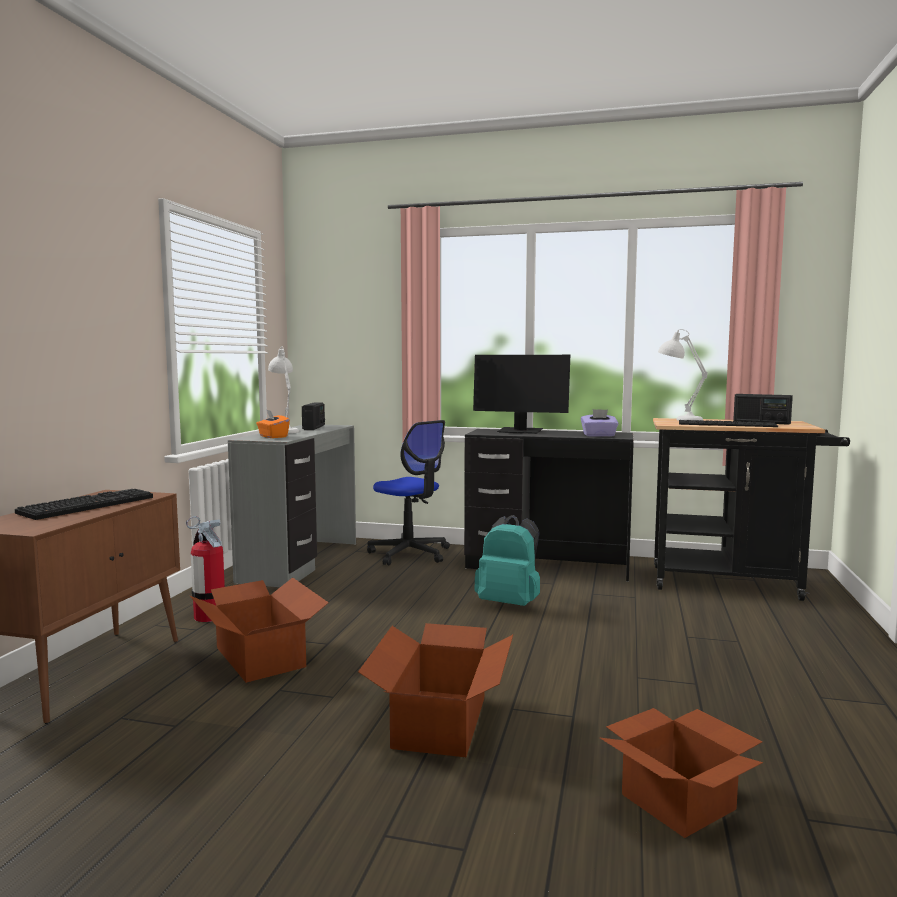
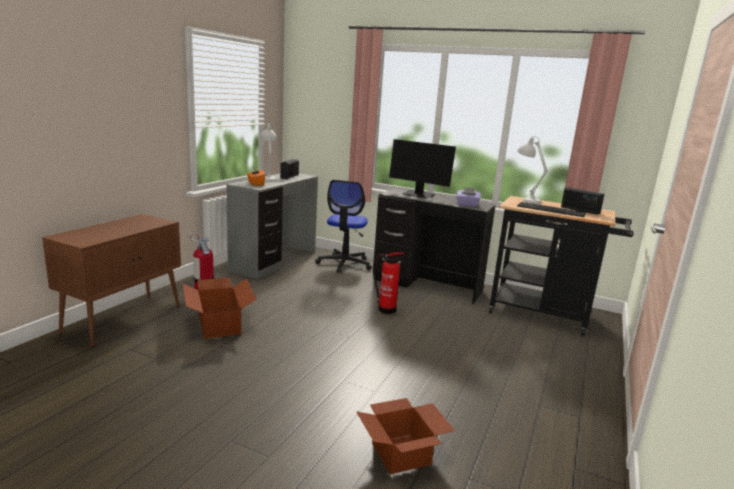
camera: 10 degrees right, 10 degrees up
(88, 505) = (124, 226): keyboard -> none
(410, 554) = (344, 264): office chair -> office chair turned 45 degrees clockwise
(438, 722) = (296, 381): cardboard box -> none
(510, 603) = (385, 309): turquoise backpack -> fire extinguisher

